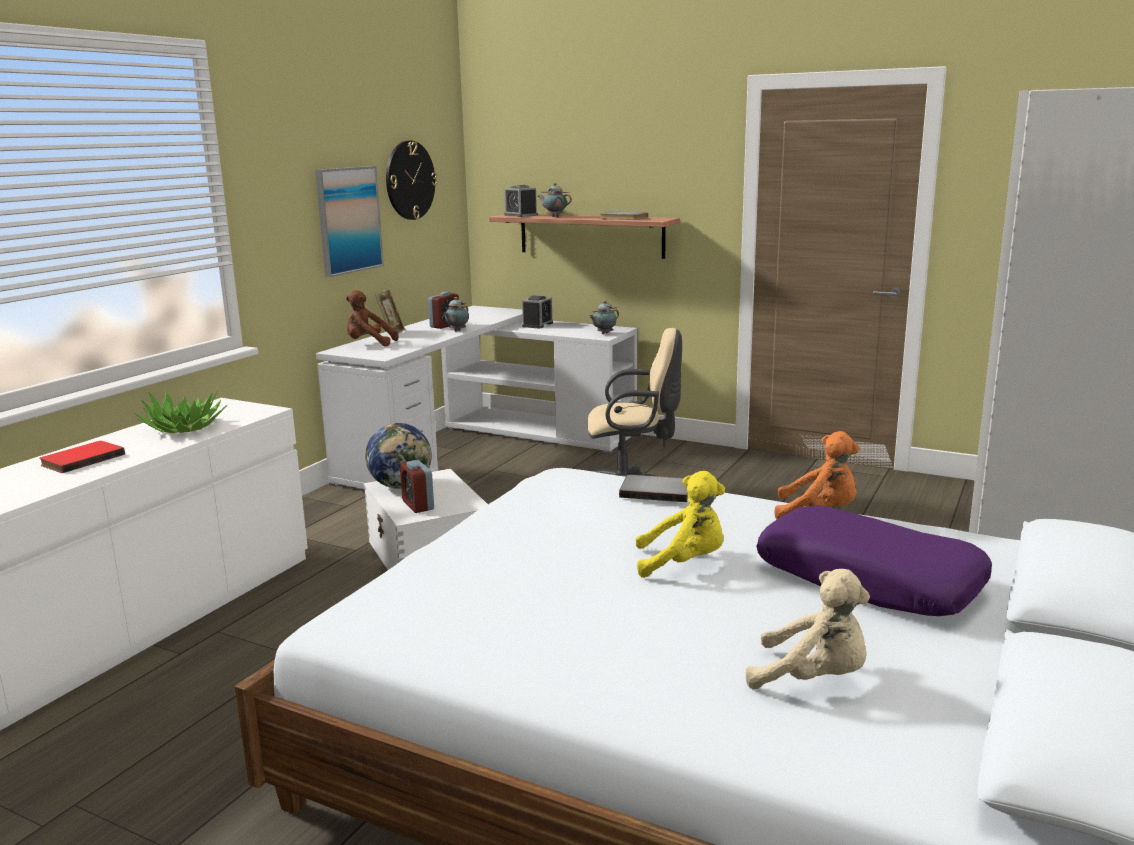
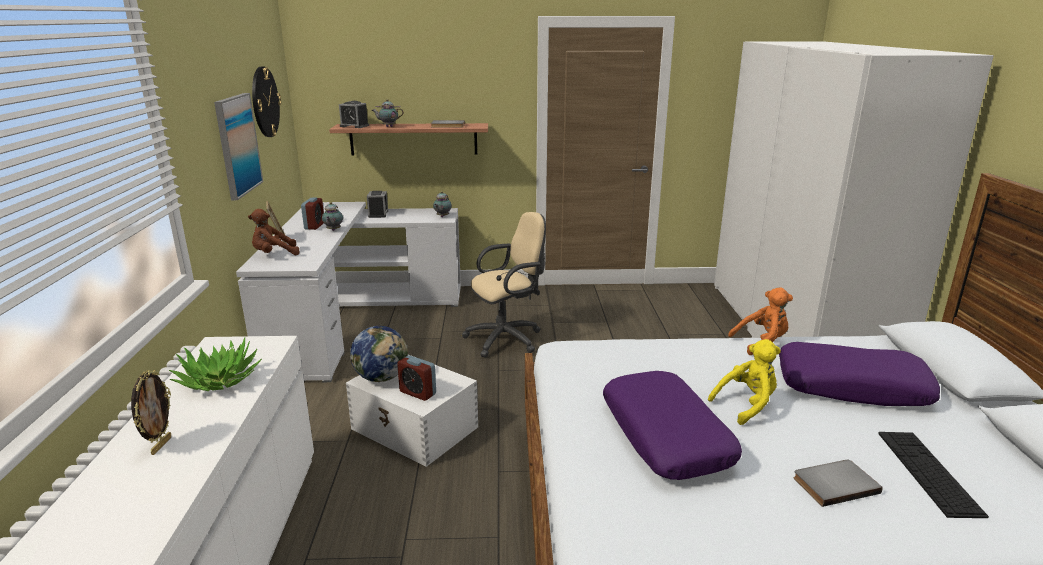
camera: 30 degrees left, 5 degrees up
(81, 459) = (160, 445): red book -> picture frame
(538, 566) = (666, 436): none -> purple pillow
(656, 491) = (654, 349): grey book -> grey book (833, 483)
(813, 679) = (928, 472): beige plush toy -> keyboard

